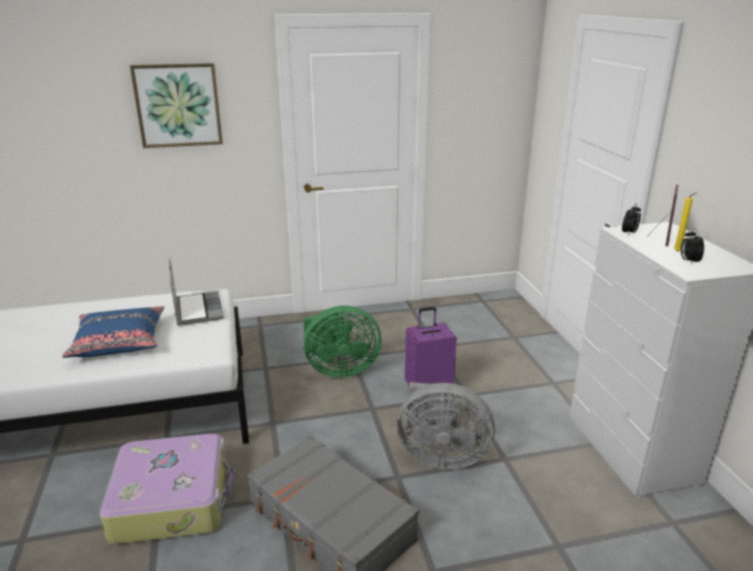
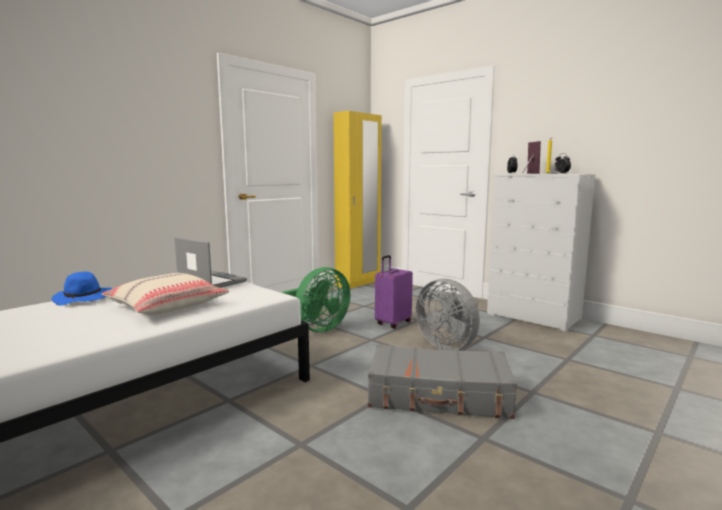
camera: 35 degrees left, 15 degrees down
(86, 308) = (84, 298): none -> blue hat
(119, 341) = (167, 306): blue pillow -> beige pillow
(172, 499) = (296, 429): suitcase -> none
(178, 105) = (138, 115): picture -> none
(440, 455) = (448, 346): grey fan -> grey fan turned 75 degrees clockwise
(481, 300) = (358, 283): none -> yellow wardrobe

